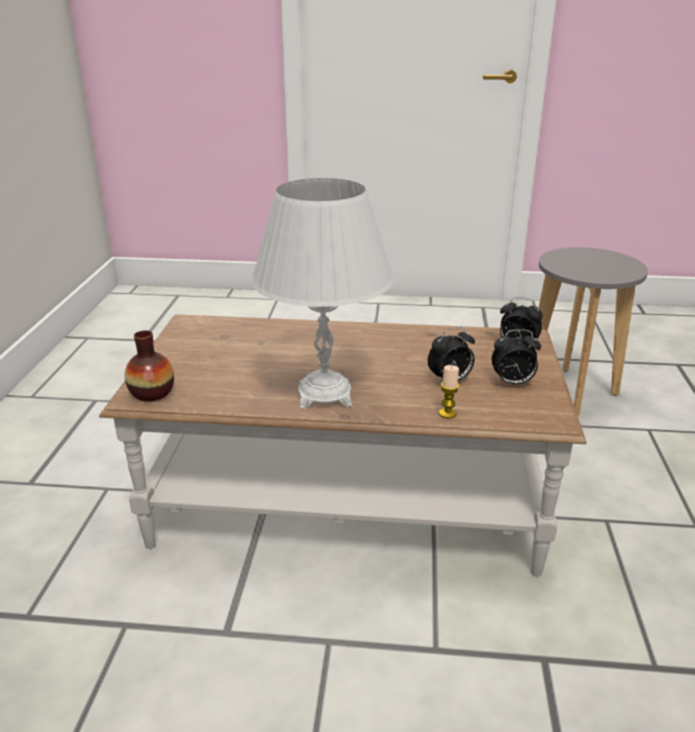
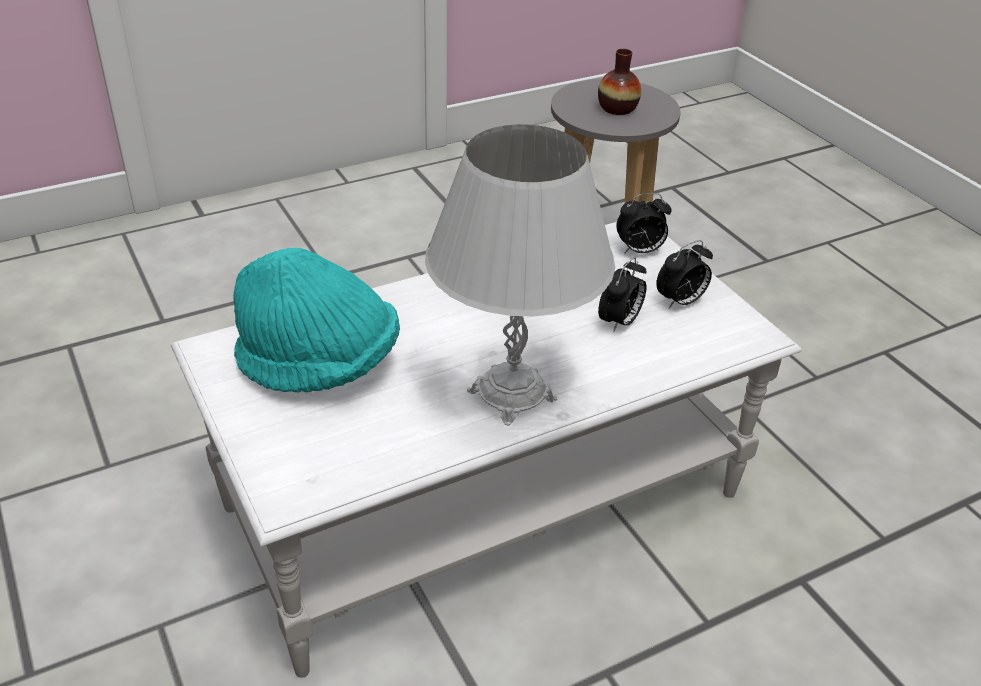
camera: 35 degrees left, 10 degrees up
(152, 393) = (301, 481): vase -> vase (617, 108)
(232, 346) = (319, 365): none -> turquoise hat
(347, 502) = (484, 500): brown coffee table -> white coffee table
(447, 413) = (659, 368): candle -> none

